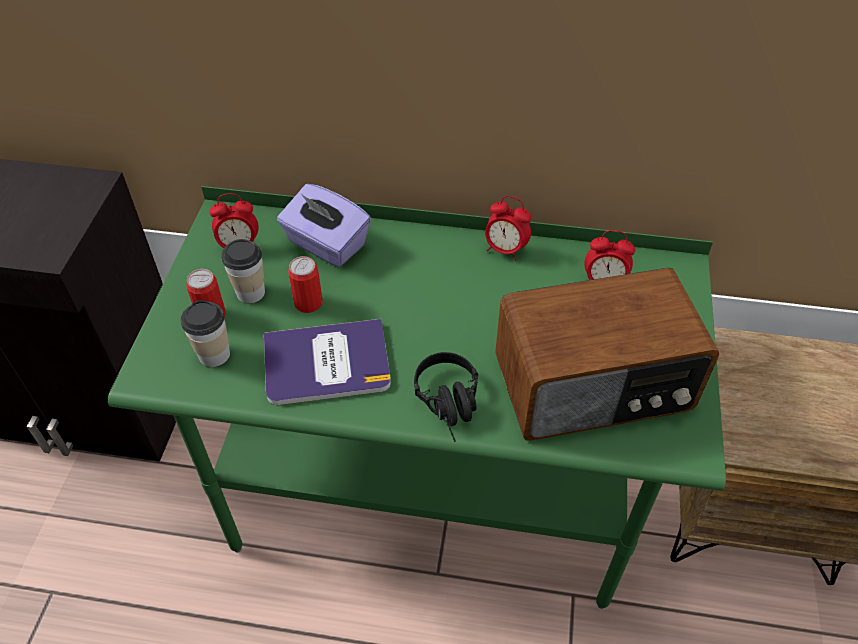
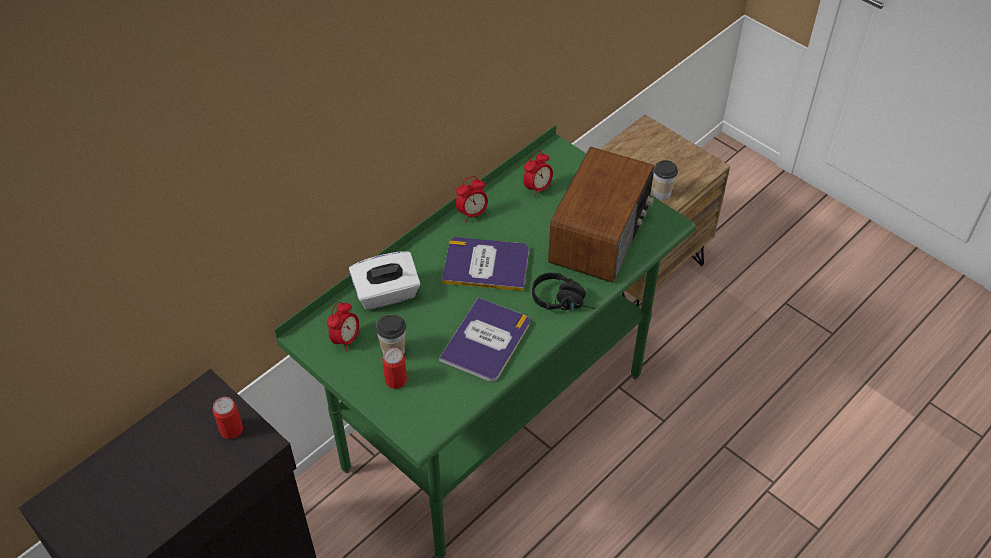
camera: 55 degrees left, 0 degrees up
(214, 355) = (431, 392): cup -> cup (662, 193)
(308, 303) = (429, 327): can -> can (231, 429)
(326, 245) = (387, 294): purple tissue box -> white tissue box
(440, 302) = (486, 265): none -> book

